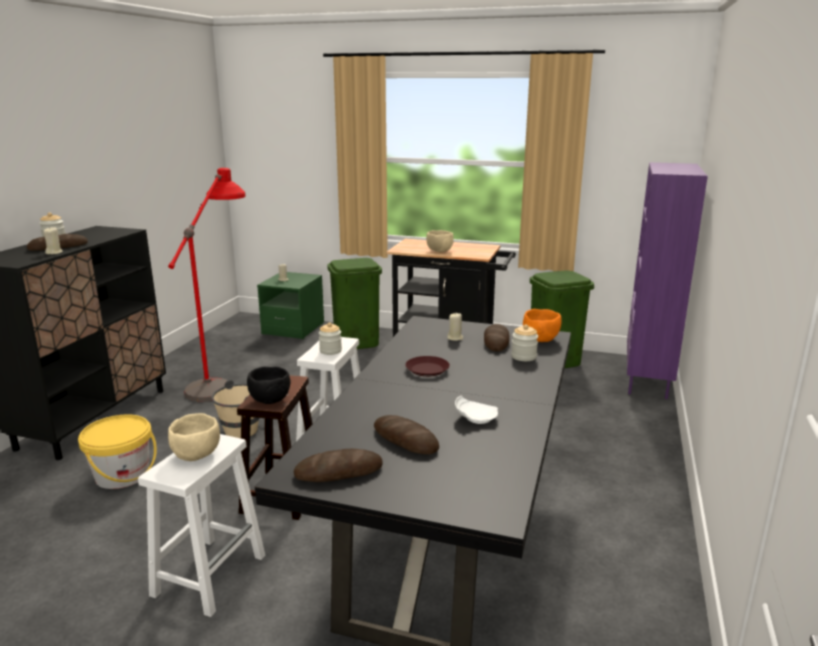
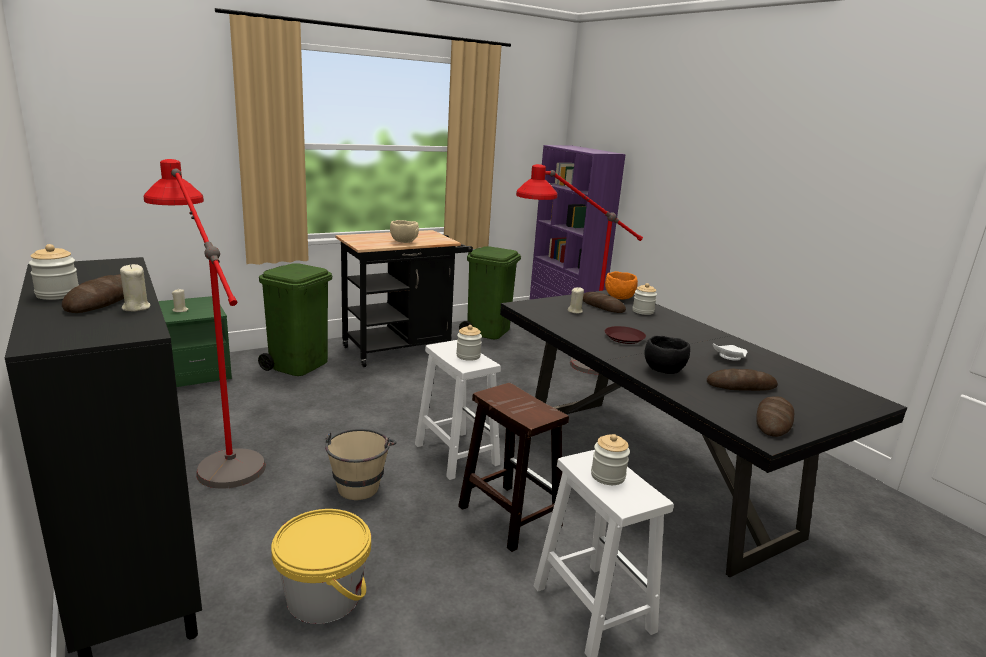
camera: 50 degrees left, 0 degrees up
(197, 454) = (607, 476): beige bowl -> jar
(269, 400) = (538, 412): black bowl -> black bowl (664, 371)
(562, 415) = (563, 367): none -> red floor lamp

